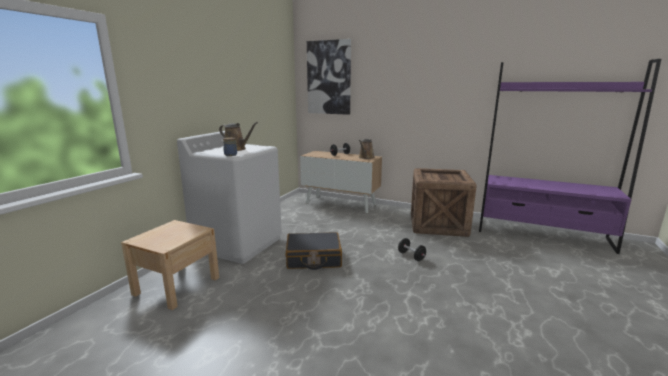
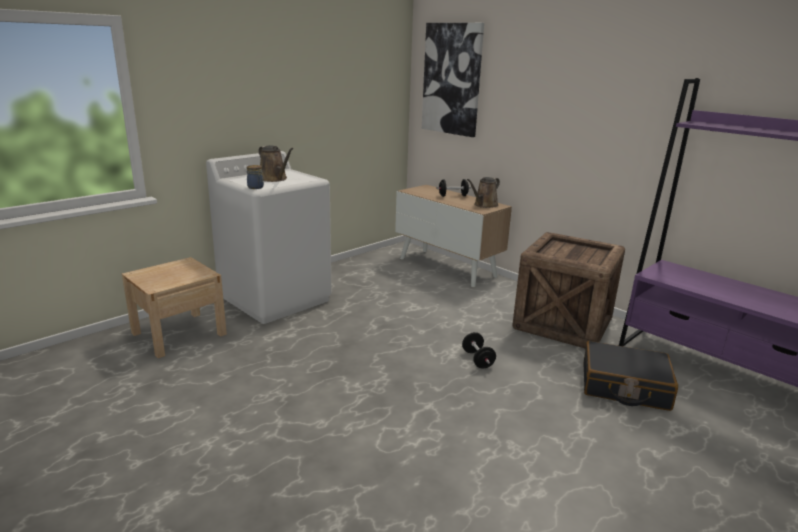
camera: 20 degrees right, 5 degrees up
(313, 258) = (348, 335): black suitcase -> black suitcase (624, 387)

